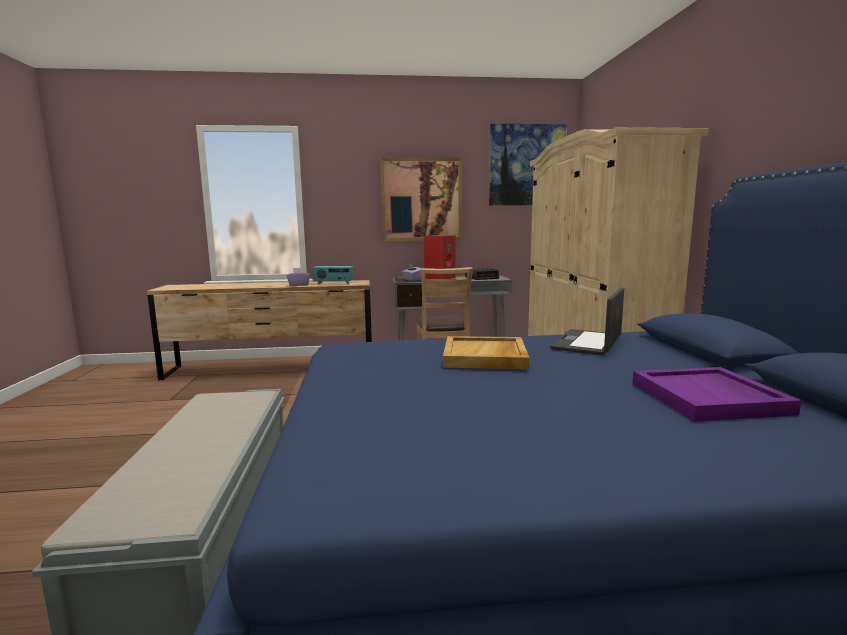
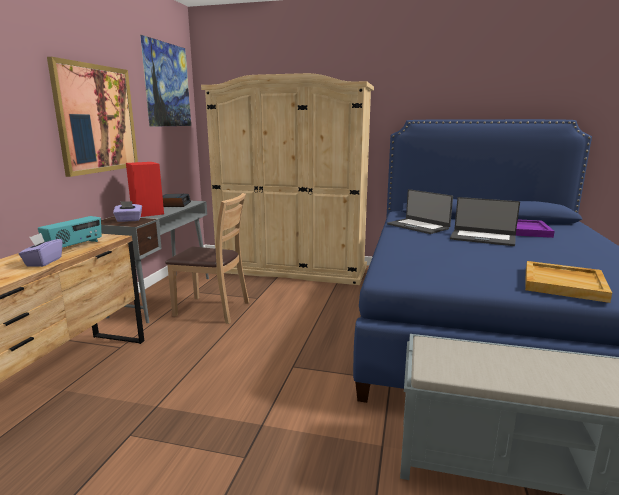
camera: 70 degrees left, 5 degrees up
(485, 356) = (451, 246): beige tray -> beige tray (564, 284)
(572, 371) = (482, 238): none -> laptop

